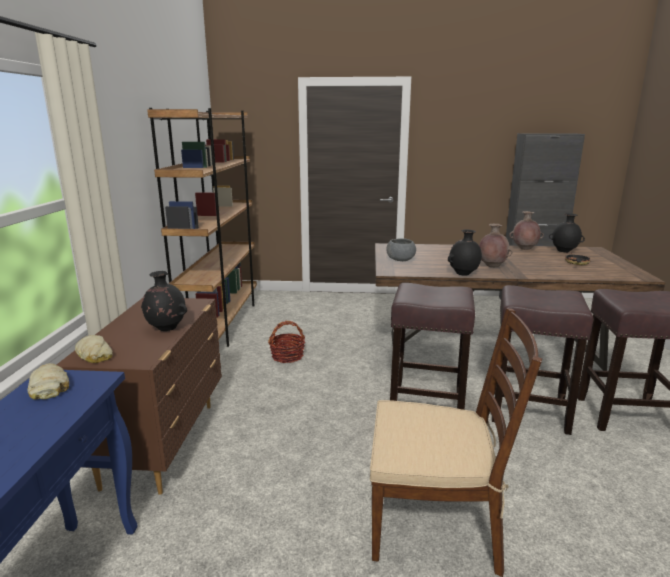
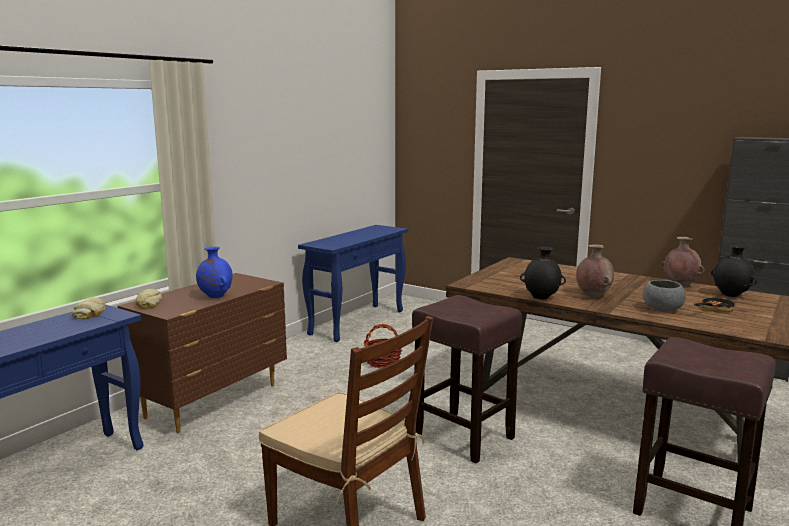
camera: 30 degrees right, 5 degrees down
(166, 328) = (215, 296): black vase -> blue vase
(222, 323) = (357, 322): brown bookcase -> blue console table
(400, 260) = (500, 276): grey bowl -> grey bowl (662, 309)
(527, 411) = (569, 471): brown stool -> none

